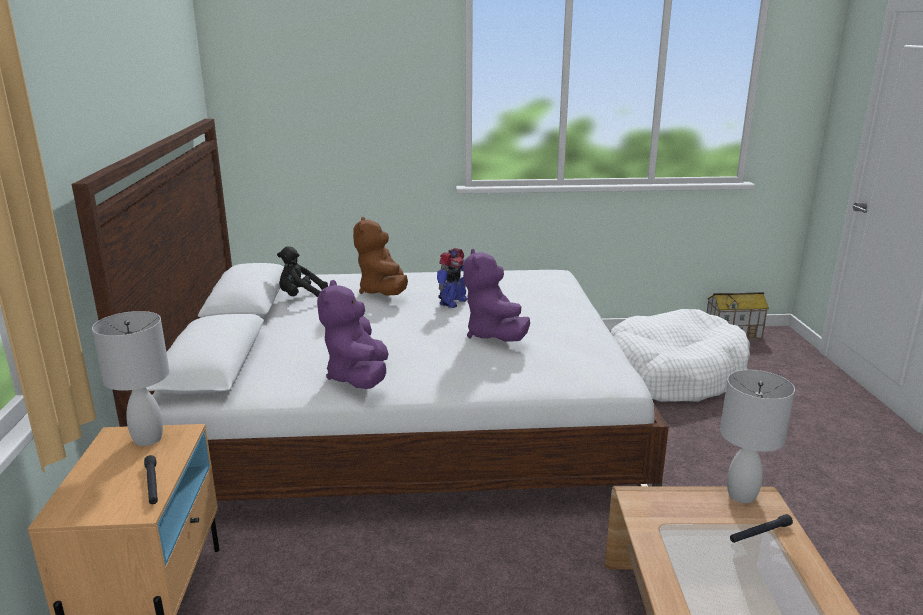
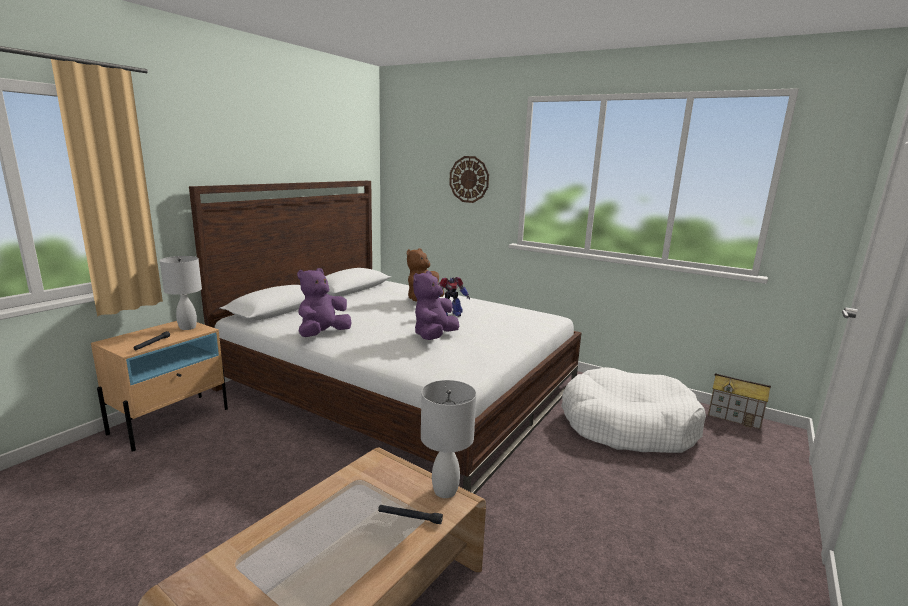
camera: 35 degrees right, 5 degrees down
(302, 298) = (377, 293): black plush toy -> none
(380, 102) = (469, 179): none -> wall clock

